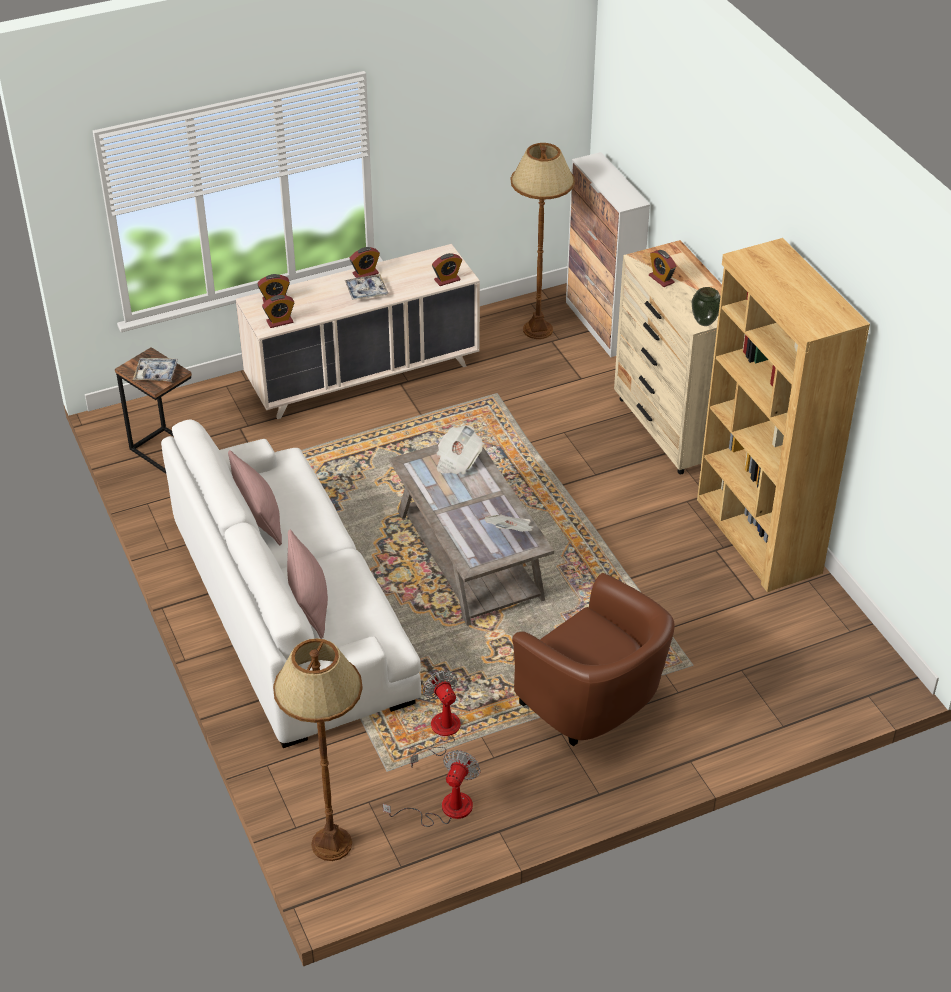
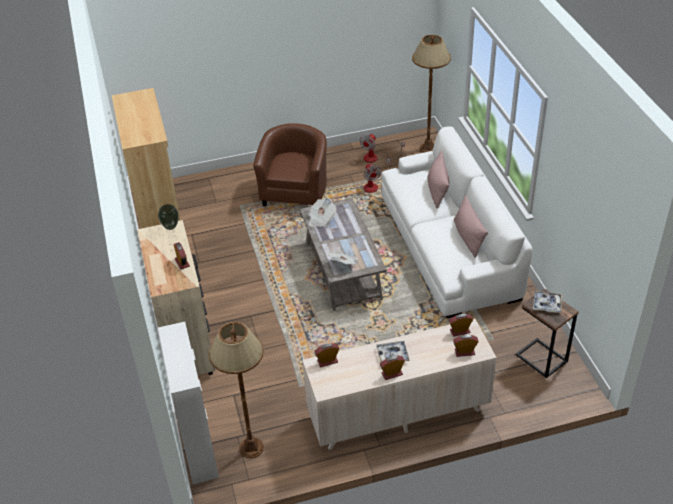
camera: 170 degrees left, 0 degrees up
(594, 705) = (295, 192): brown armchair -> brown armchair turned 45 degrees clockwise

